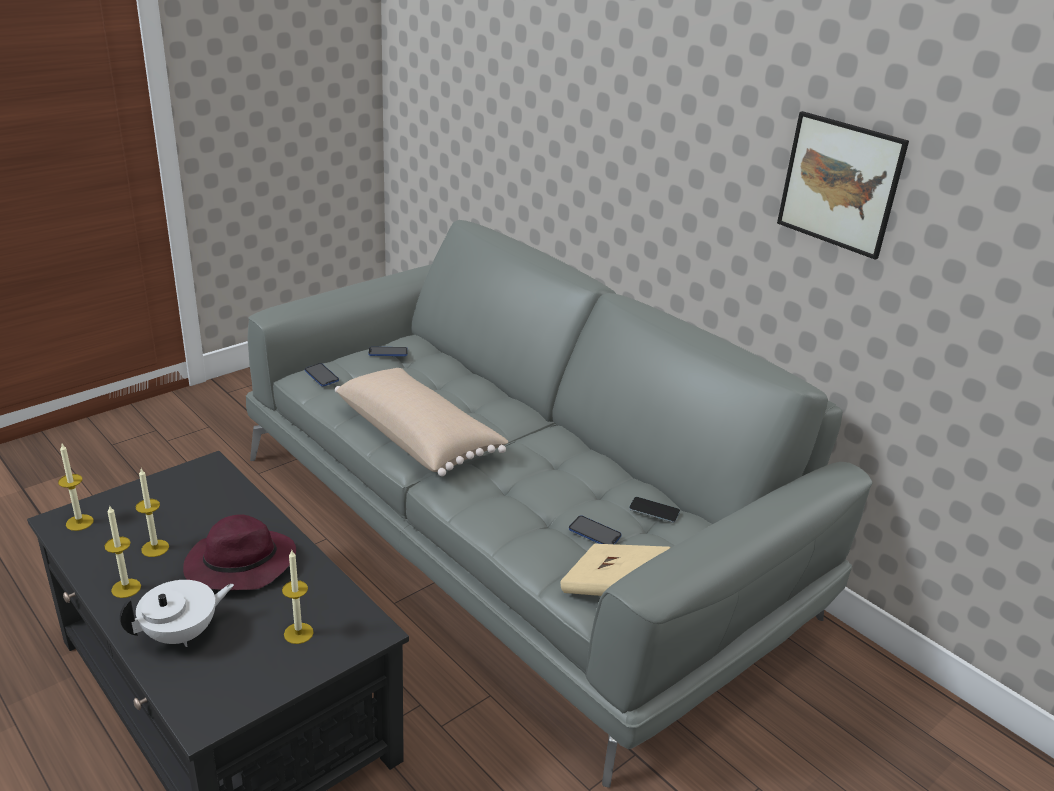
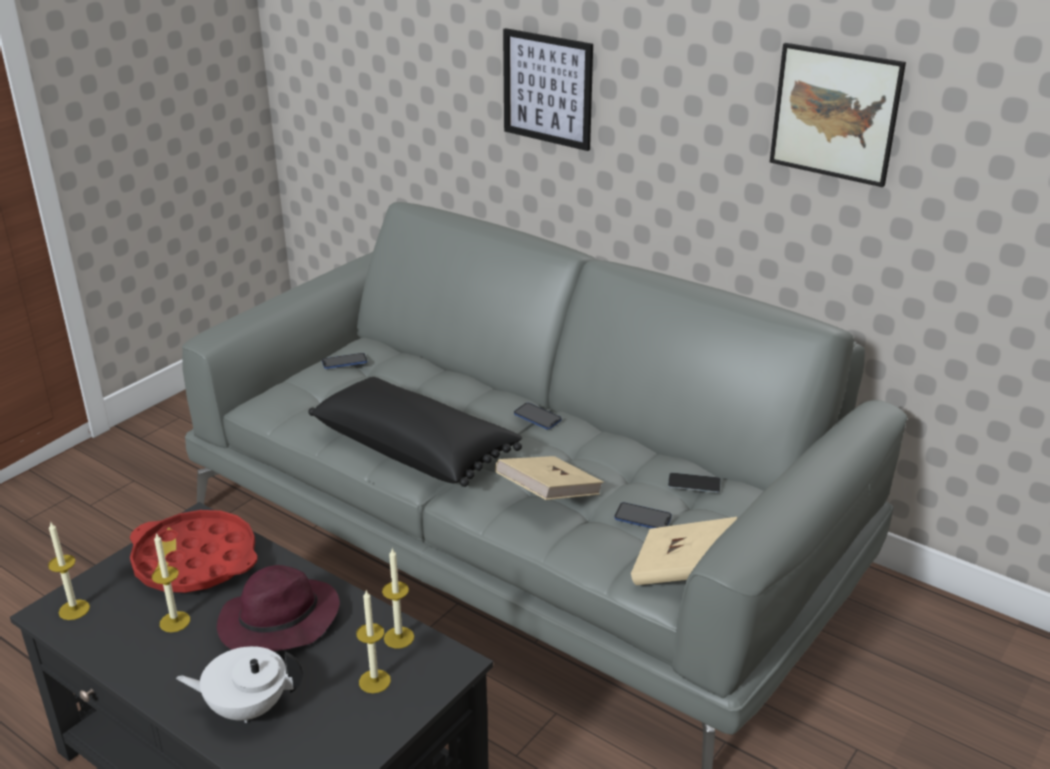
camera: 10 degrees left, 0 degrees up
(126, 588) = (161, 671): candle -> candle (399, 637)
(182, 634) = (247, 707): white teapot -> white teapot turned 135 degrees counterclockwise
(194, 500) = (195, 561): none -> red tray
(321, 376) = (280, 400): phone -> phone (537, 417)
(418, 437) = (415, 449): beige pillow -> black pillow
(517, 498) = (549, 496): none -> beige book
(598, 134) = (547, 89): none -> picture

